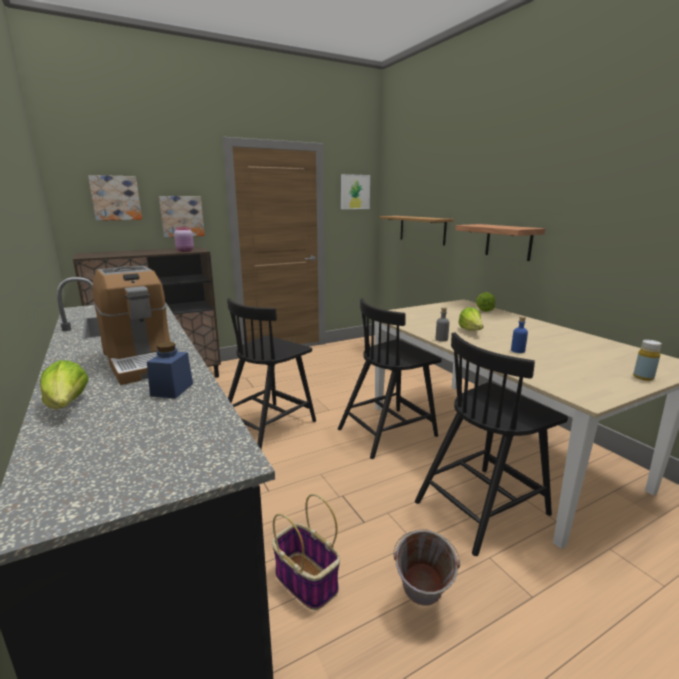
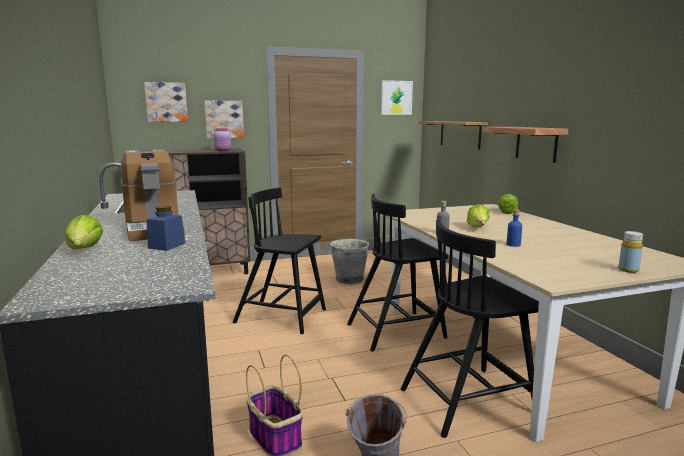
camera: 10 degrees right, 5 degrees down
(269, 425) = (282, 316): black chair -> black chair turned 60 degrees clockwise
(323, 376) = (349, 279): none -> grey bucket

